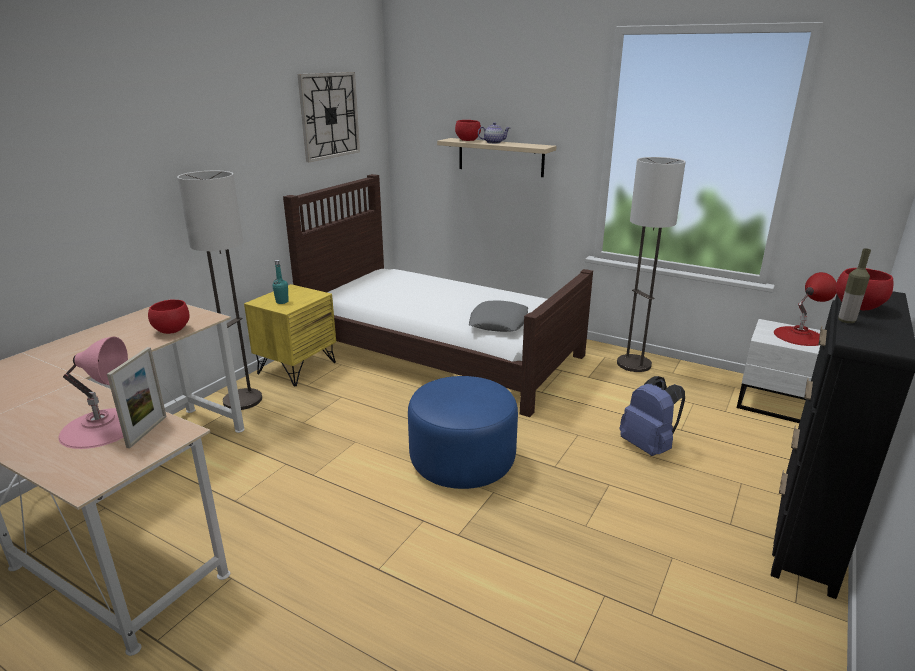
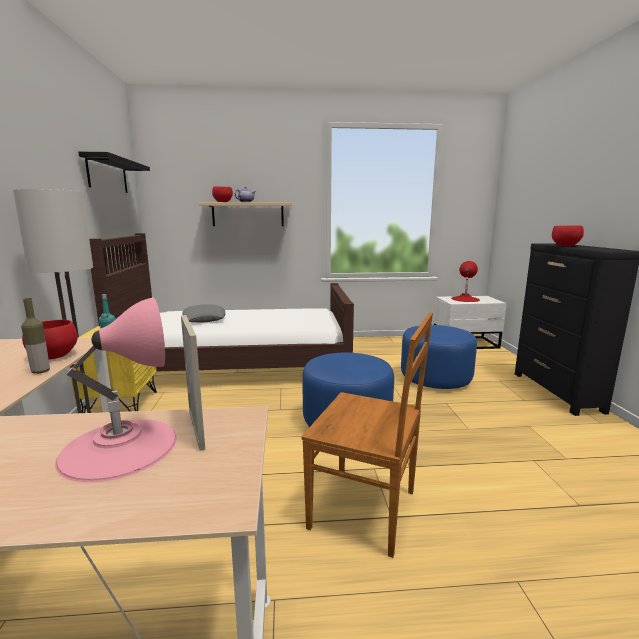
camera: 35 degrees left, 10 degrees down
(329, 116) = (107, 175): wall clock -> black shelf
(366, 553) = (366, 510): none -> brown chair
(498, 322) = (302, 322): grey pillow -> grey pillow (204, 318)
(633, 364) = (369, 343): floor lamp -> none
(648, 446) = (436, 378): blue backpack -> blue ottoman
(846, 321) = (579, 248): bottle -> bottle (40, 371)

